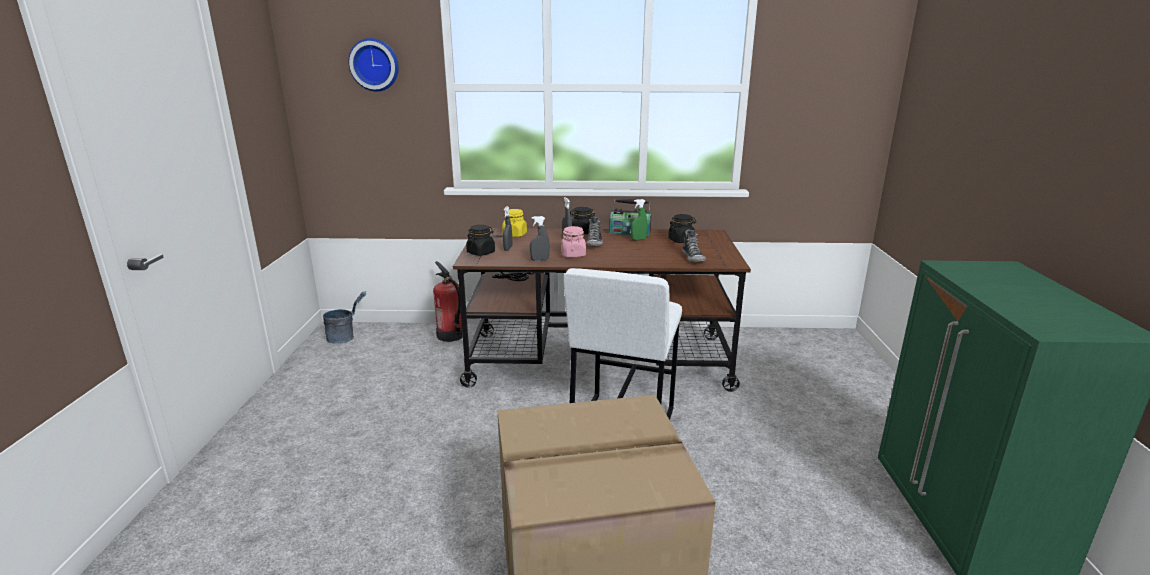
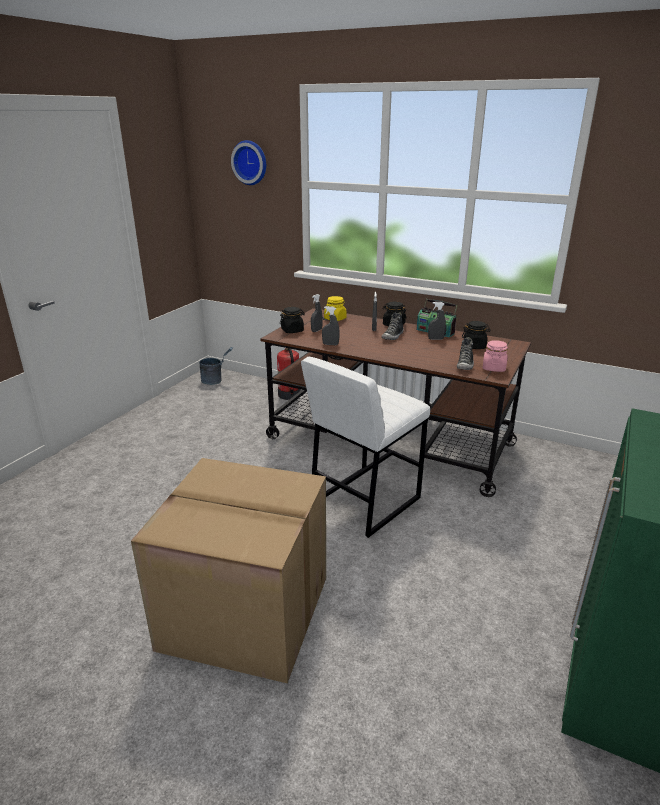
camera: 25 degrees right, 5 degrees up
(573, 254) = (362, 344): pink jar -> pink jar (493, 368)
(638, 239) = (435, 339): green spray bottle -> grey spray bottle

